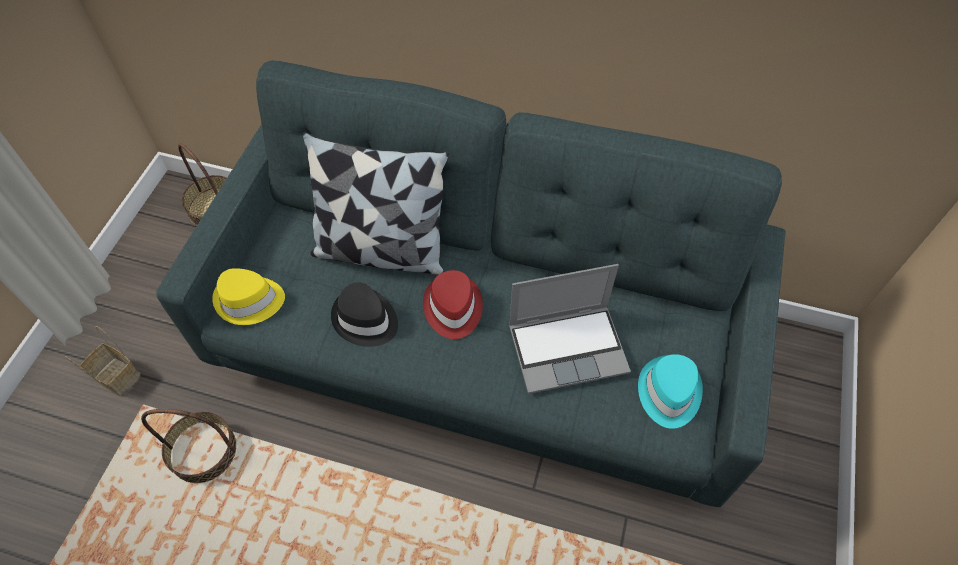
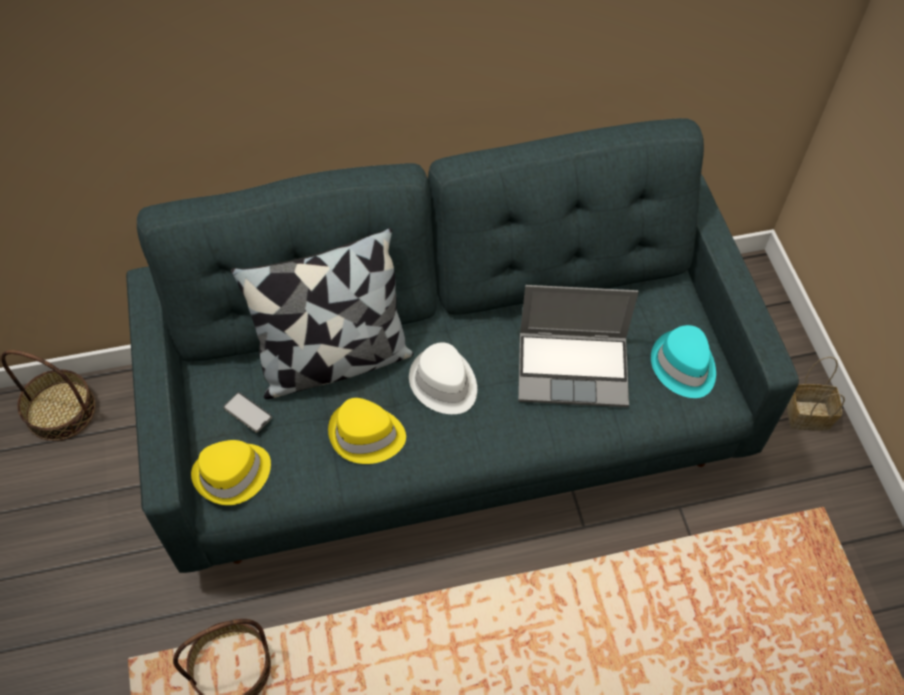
camera: 30 degrees left, 0 degrees up
(115, 376) = (72, 646): basket -> basket (806, 416)
(292, 259) = (247, 412): none -> phone
(365, 320) = (366, 435): black hat -> yellow hat
(452, 308) = (443, 383): red hat -> white hat
(568, 348) = (574, 369): laptop -> laptop turned 45 degrees clockwise

